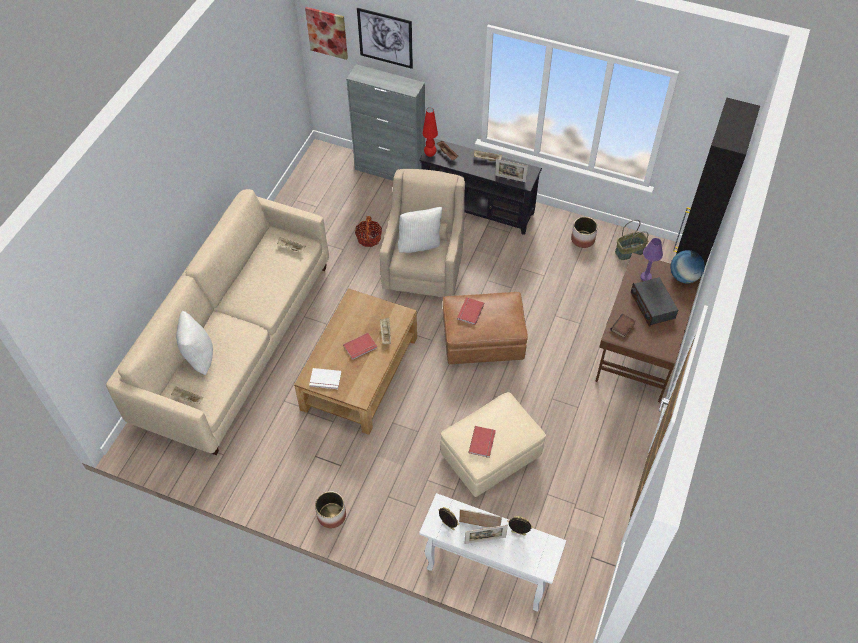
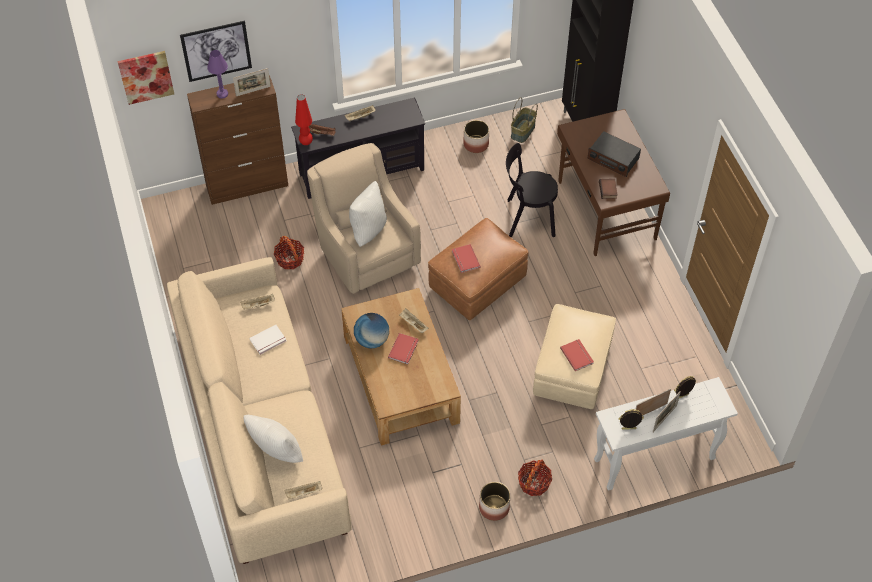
camera: 40 degrees left, 0 degrees up
(325, 380) = (402, 396): white book -> white book (268, 341)
(378, 519) = (534, 483): none -> basket
(390, 171) = (247, 186): grey cabinet -> brown cabinet
(510, 178) = (397, 122): picture frame -> picture frame (253, 91)
(569, 318) = (527, 218): none -> black chair
(646, 277) = (587, 138): purple table lamp -> purple table lamp (222, 94)
(683, 277) = (615, 120): globe -> globe (372, 340)

